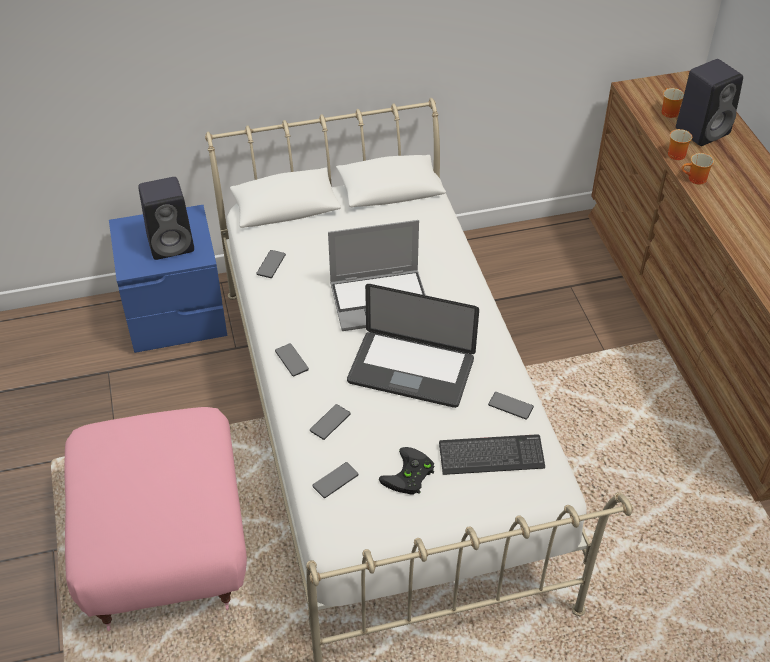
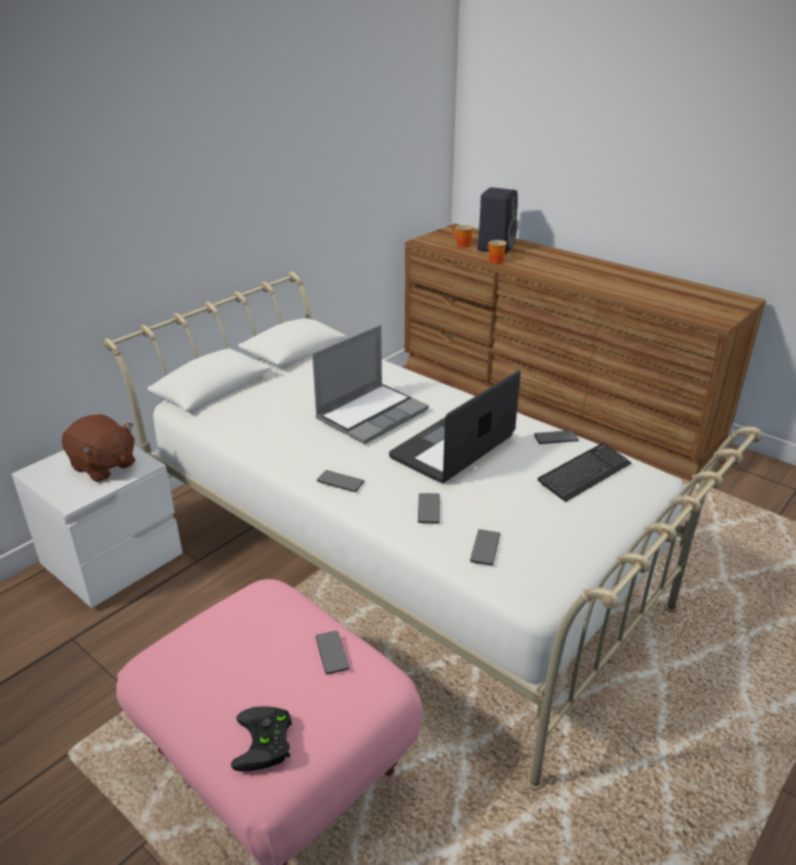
camera: 35 degrees left, 15 degrees down
(172, 243) = (103, 466): black speaker -> brown plush toy
(176, 314) = (111, 560): blue nightstand -> white nightstand
(271, 264) = (244, 426): phone -> phone (332, 653)
(409, 476) = (541, 515): black game controller -> black game controller (265, 743)
(411, 370) = (452, 447): laptop -> laptop turned 150 degrees clockwise
(695, 180) = (525, 268): mug -> none

